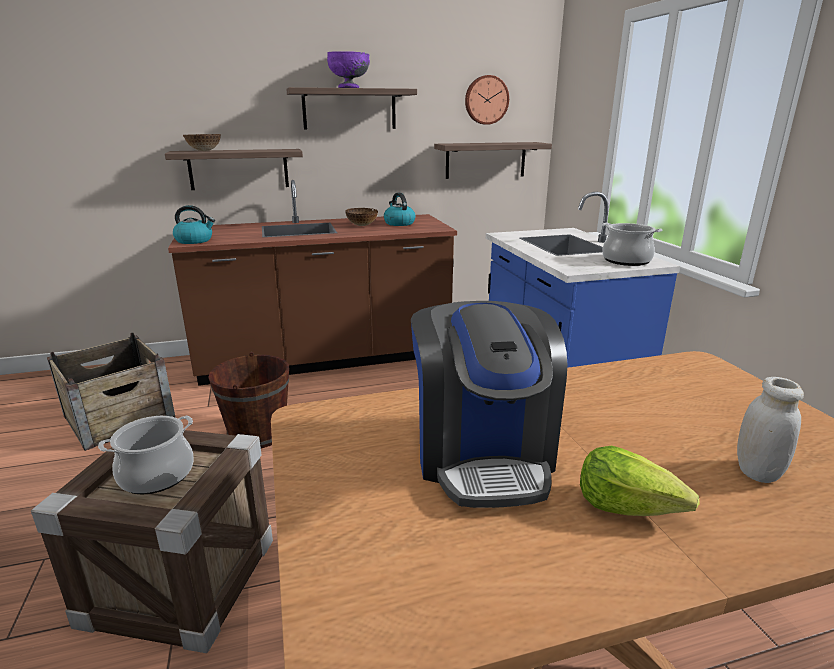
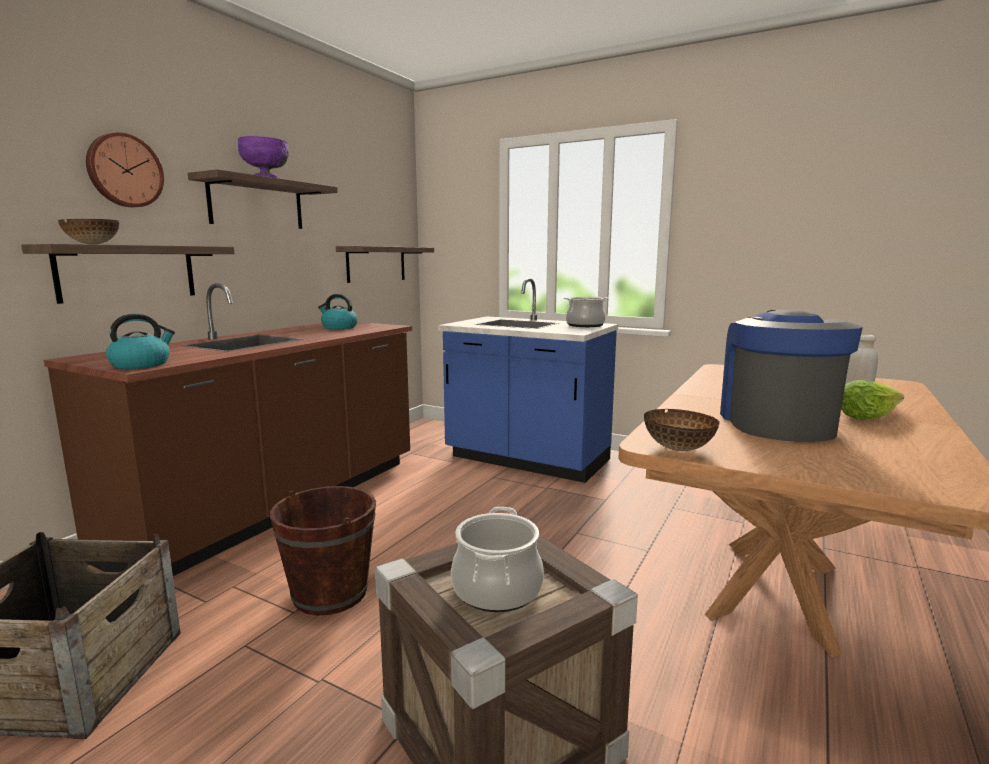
camera: 45 degrees left, 10 degrees down
(362, 225) = (307, 332): bowl -> bowl (679, 449)
(482, 454) = (776, 423): coffee machine -> coffee machine turned 120 degrees counterclockwise
(486, 100) = (372, 206): wall clock -> wall clock (124, 171)

